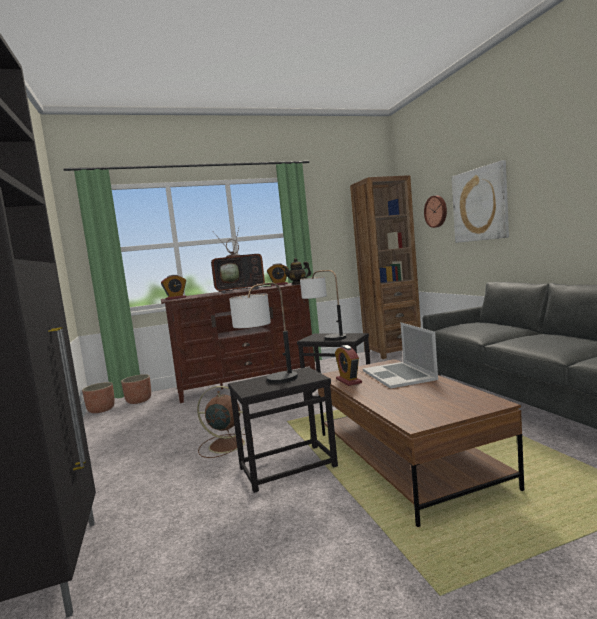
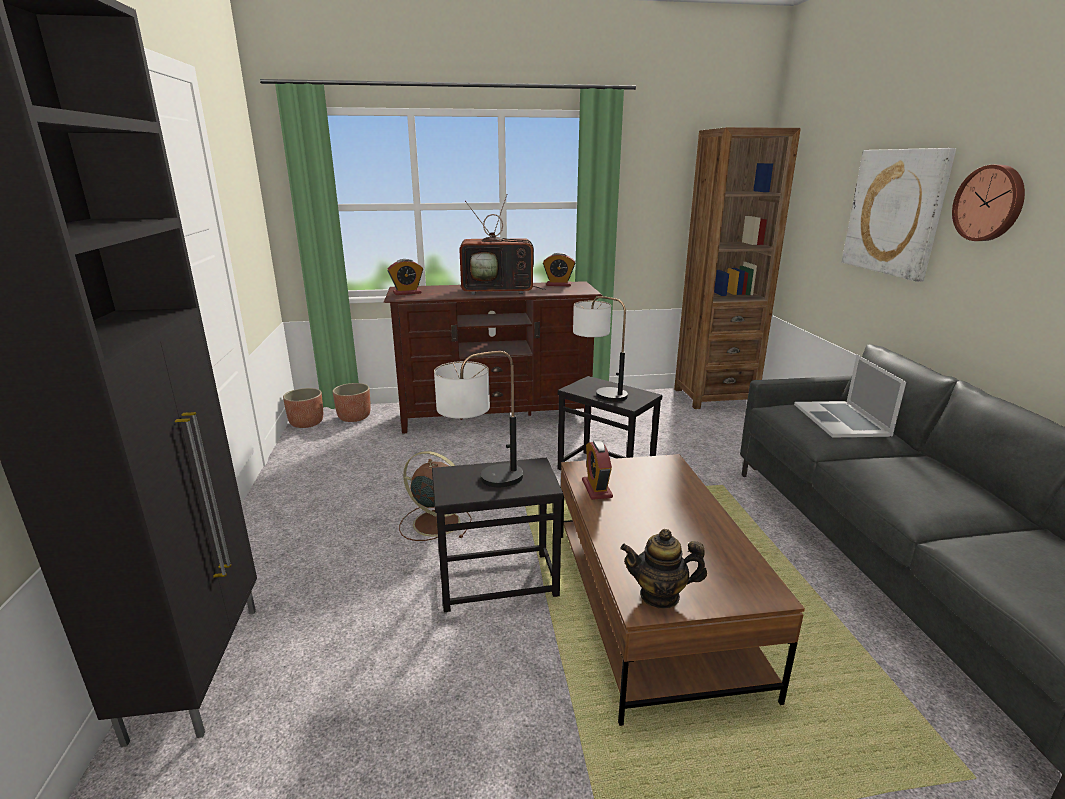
camera: 10 degrees right, 15 degrees up
(298, 284) = (583, 291): teapot -> teapot (660, 595)
(399, 375) = (669, 493): laptop -> laptop (841, 419)
(436, 211) = (827, 200): wall clock -> wall clock (990, 203)

